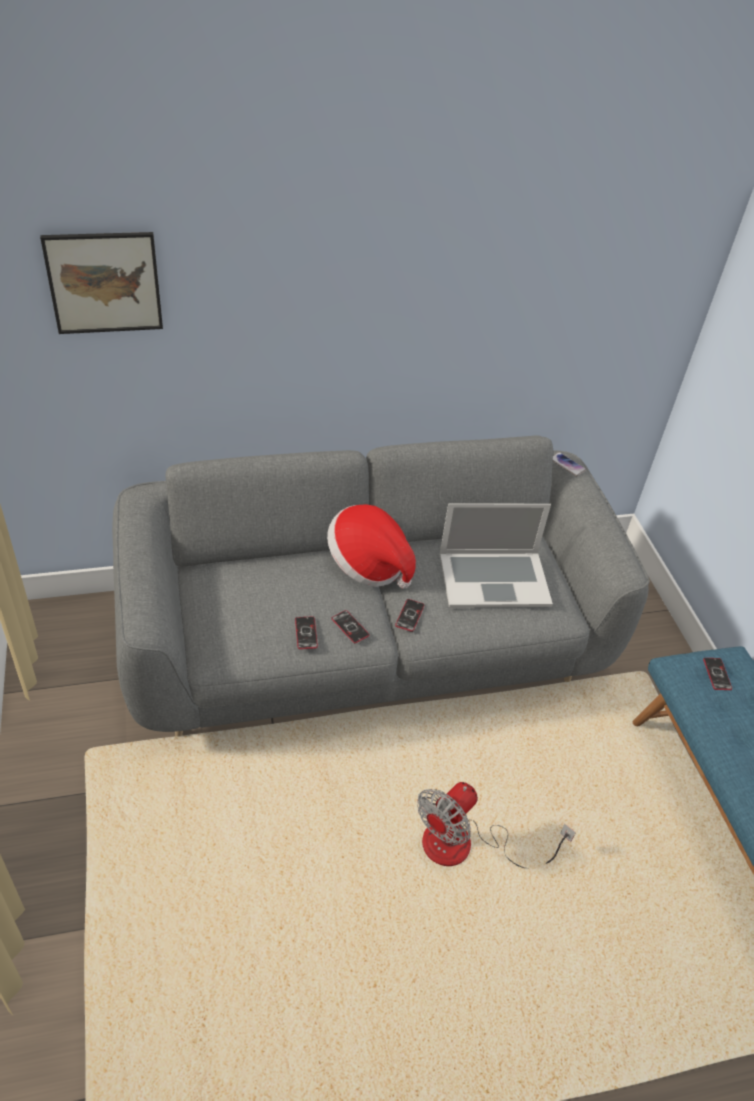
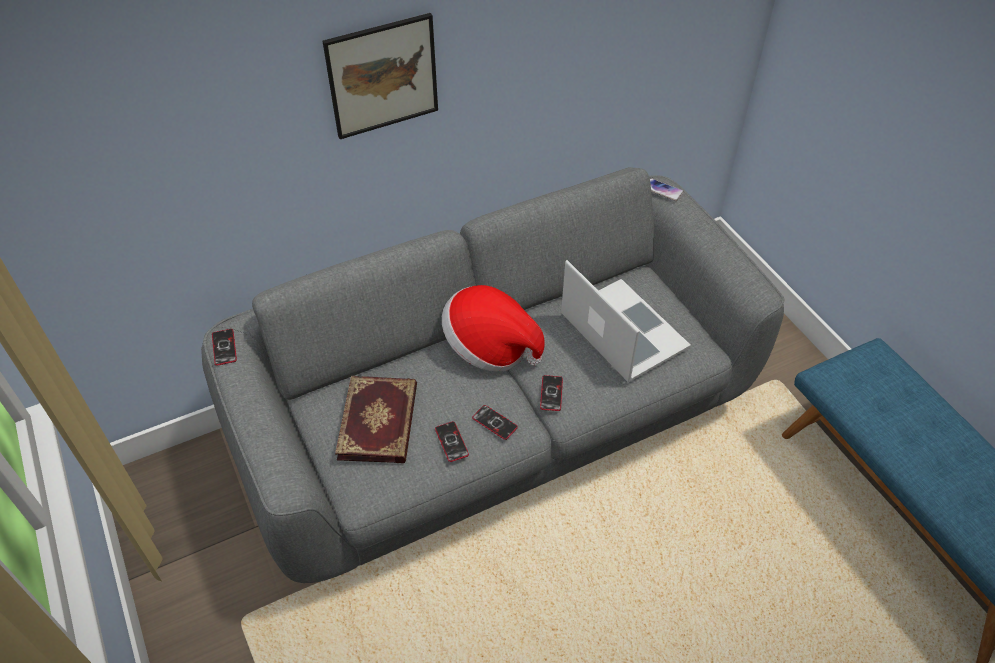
camera: 10 degrees left, 5 degrees up
(104, 283) = (138, 114): picture -> picture (382, 76)
(249, 601) = (380, 421): none -> book
(465, 846) = (662, 612): fan -> none
(494, 578) = (623, 330): laptop -> laptop turned 105 degrees counterclockwise
(717, 674) = (866, 375): phone -> phone (224, 347)

